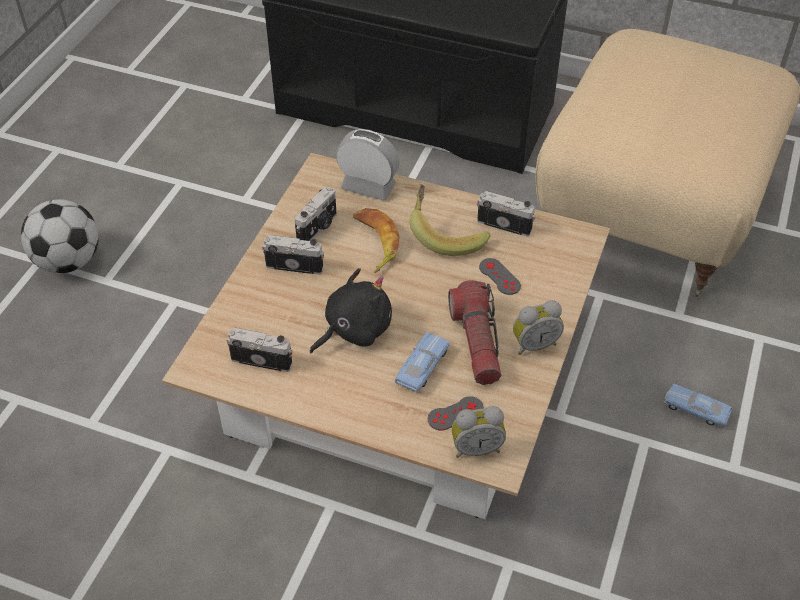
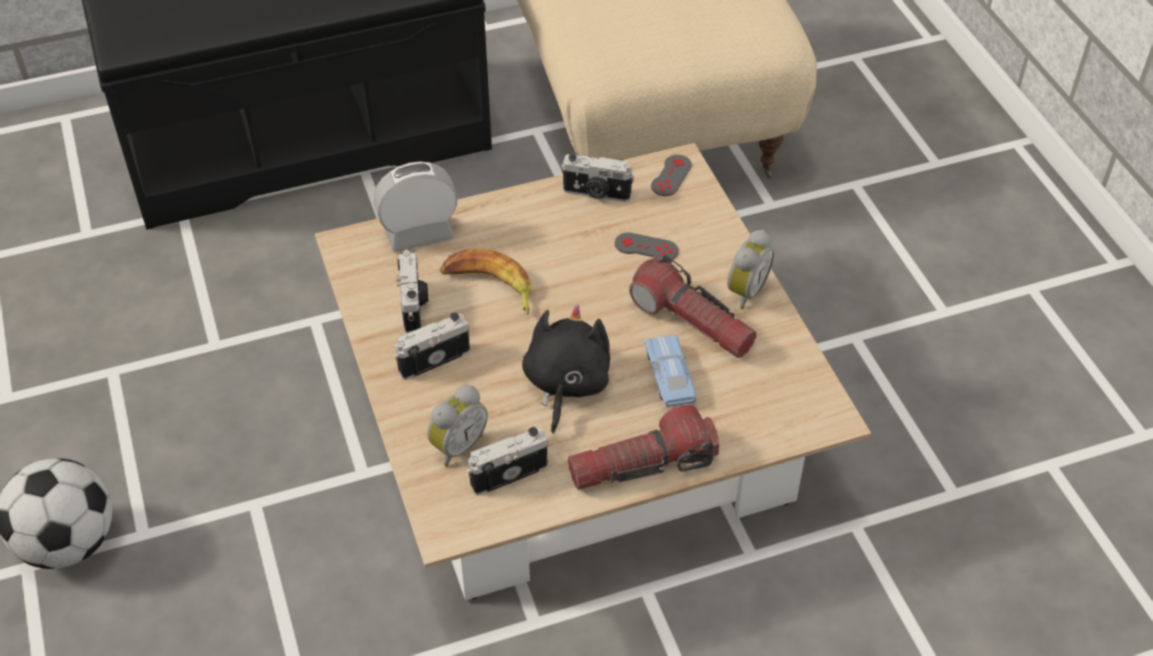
camera: 40 degrees left, 0 degrees up
(344, 409) = (642, 465): none -> flashlight
(446, 234) = (551, 236): banana -> none
(455, 413) = (745, 399): grey game controller -> grey game controller (671, 176)
(476, 448) = (796, 417): alarm clock -> alarm clock (457, 446)
(505, 224) = (596, 194): camera -> camera turned 150 degrees counterclockwise
(695, 410) = (867, 281): blue toy car -> none

